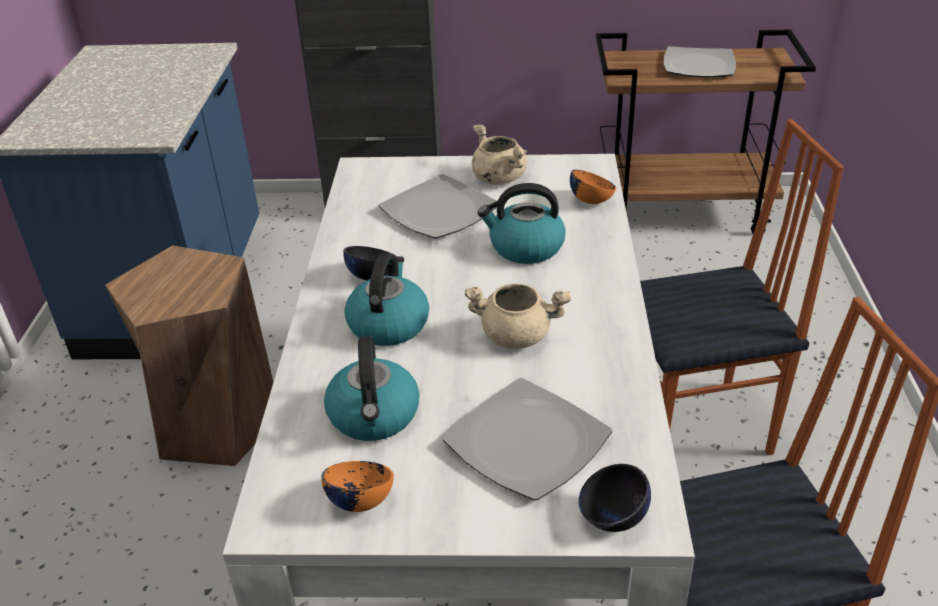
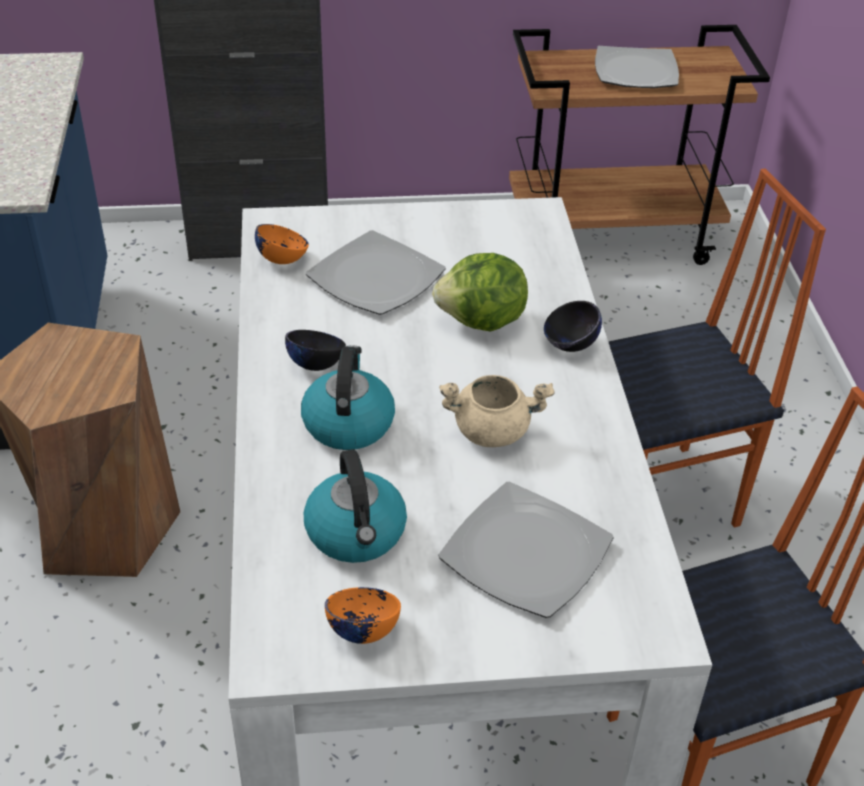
camera: 10 degrees left, 5 degrees up
(497, 178) = (434, 233): beige cooking pot -> none
(525, 247) = (482, 322): kettle -> lettuce
(591, 201) = (546, 260): orange bowl -> orange bowl (283, 259)
(612, 518) = (626, 630): black bowl -> black bowl (570, 344)

